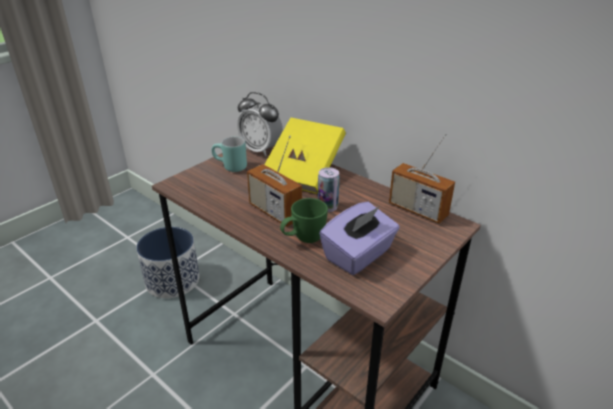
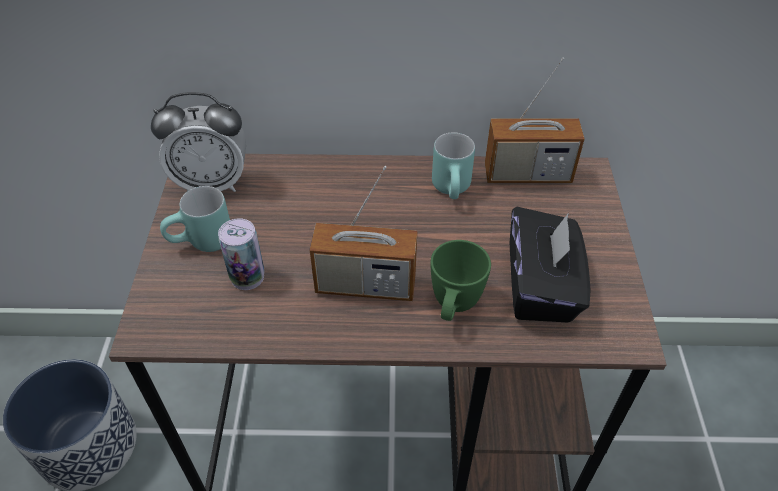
camera: 40 degrees left, 15 degrees up
(304, 172) = (324, 191): yellow book -> none
(327, 206) = (422, 233): can -> can (247, 277)
(359, 255) = (541, 287): purple tissue box -> black tissue box
(367, 198) = (454, 190): none -> turquoise mug

